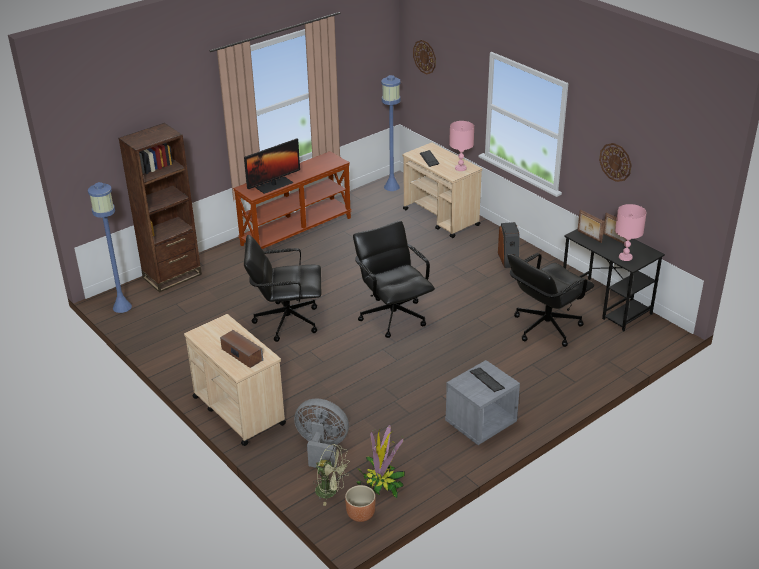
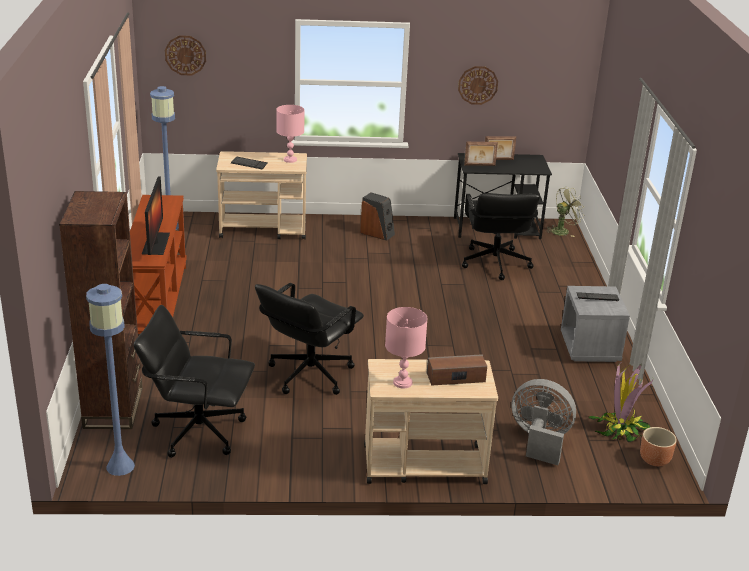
camera: 55 degrees left, 5 degrees down
(322, 448) = (539, 440): grey fan -> grey fan turned 60 degrees clockwise
(331, 491) = (607, 462): green fan -> green fan (562, 230)
(393, 316) = (383, 318): black office chair -> black office chair (198, 431)
(625, 257) = (528, 167): pink table lamp -> pink table lamp (402, 383)

